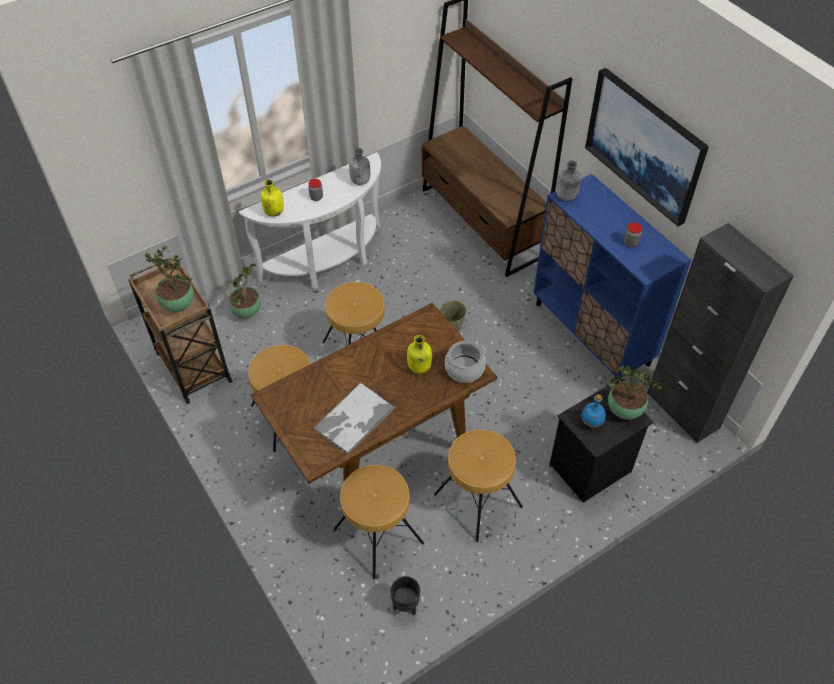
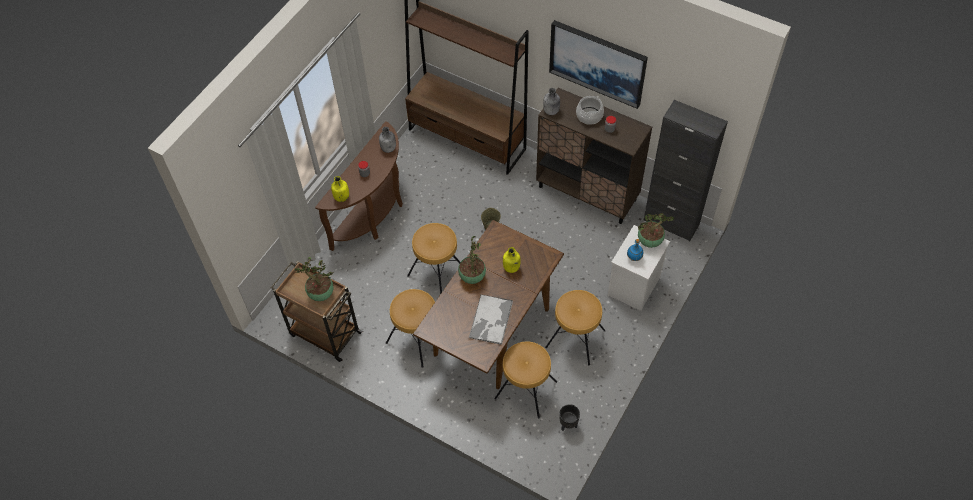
camera: 25 degrees left, 5 degrees up
(247, 312) = (338, 277): potted plant -> potted plant (472, 276)
(328, 263) = (374, 215): white console table -> brown console table
(464, 369) = (540, 256): cooking pot -> cooking pot (589, 115)
(590, 469) = (634, 287): black nightstand -> white nightstand
(592, 334) = (587, 193): blue cabinet -> brown cabinet

